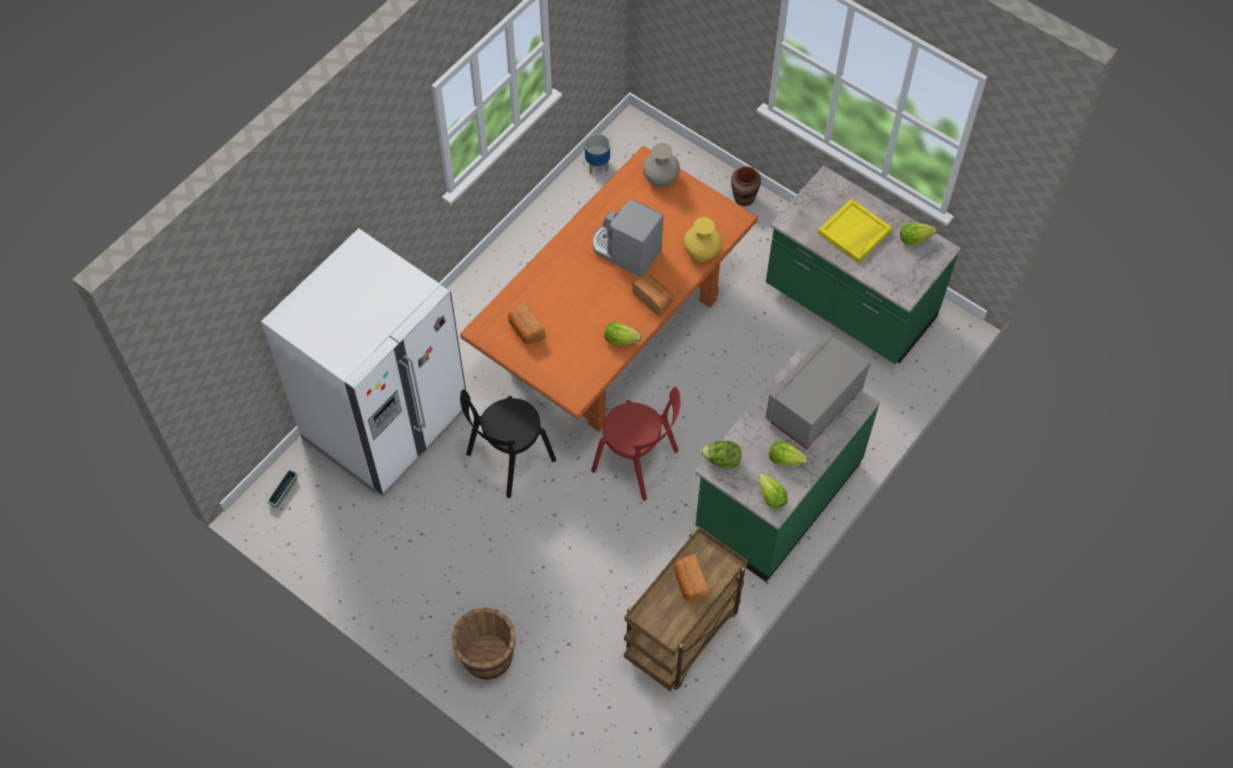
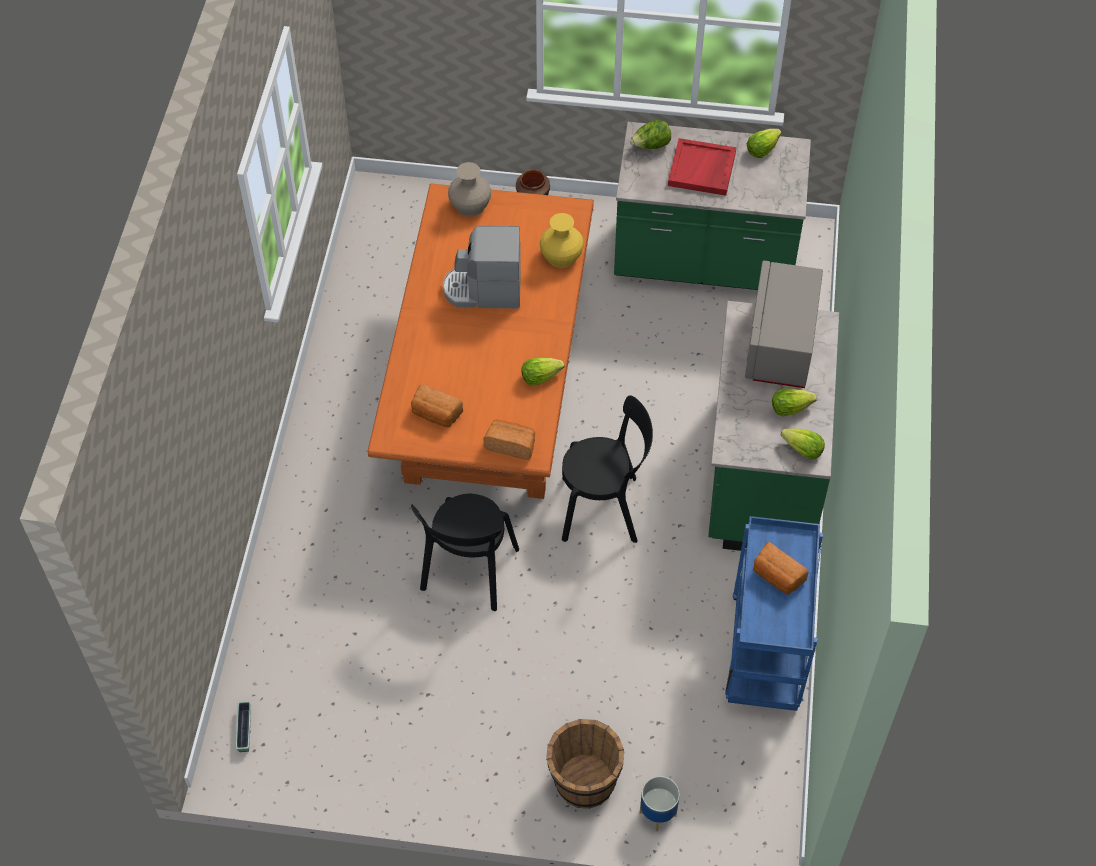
camera: 30 degrees left, 5 degrees down
(386, 424) = (312, 603): white fridge -> none
(597, 165) = (362, 243): planter -> planter (658, 814)
(638, 462) = (604, 508): red chair -> black chair
(653, 299) = (546, 323): bread -> bread (511, 445)
(682, 637) = (766, 654): brown cart -> blue cart
(721, 460) = (730, 440): lettuce -> lettuce (651, 146)
(854, 233) = (702, 170): yellow tray -> red tray

